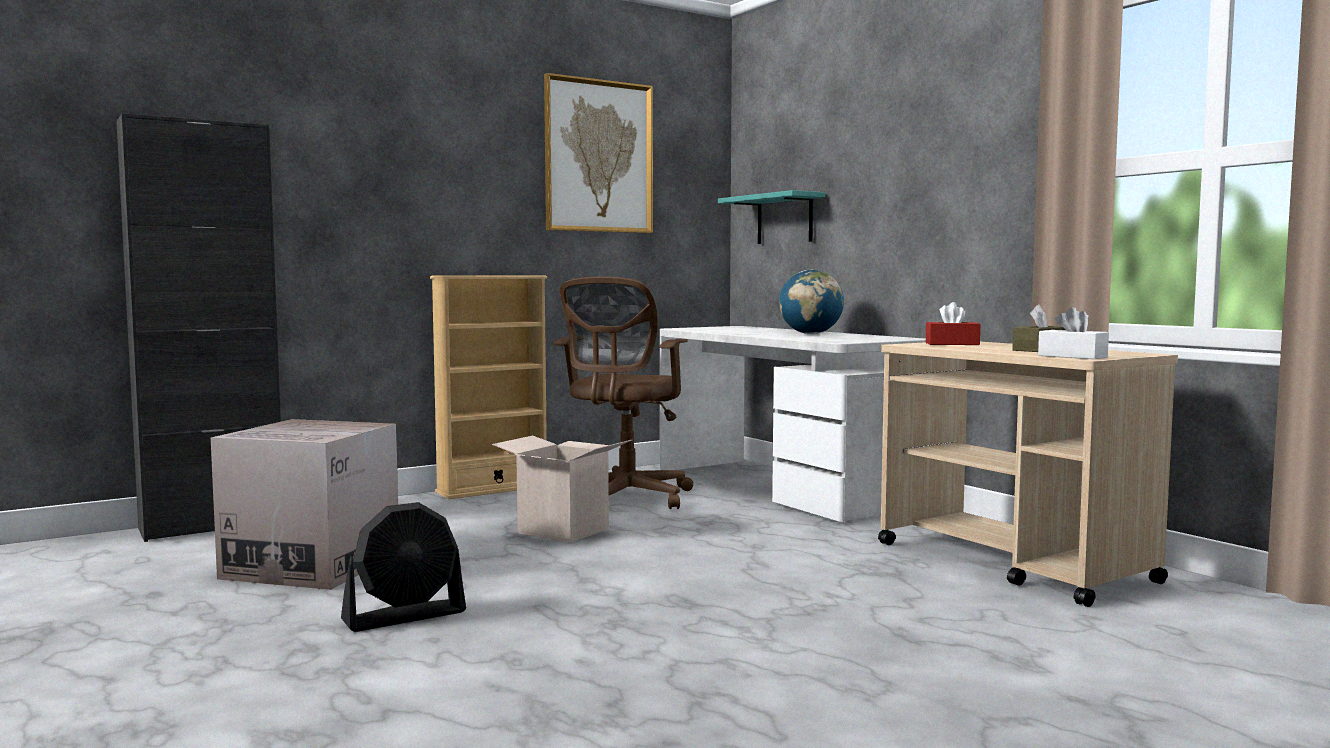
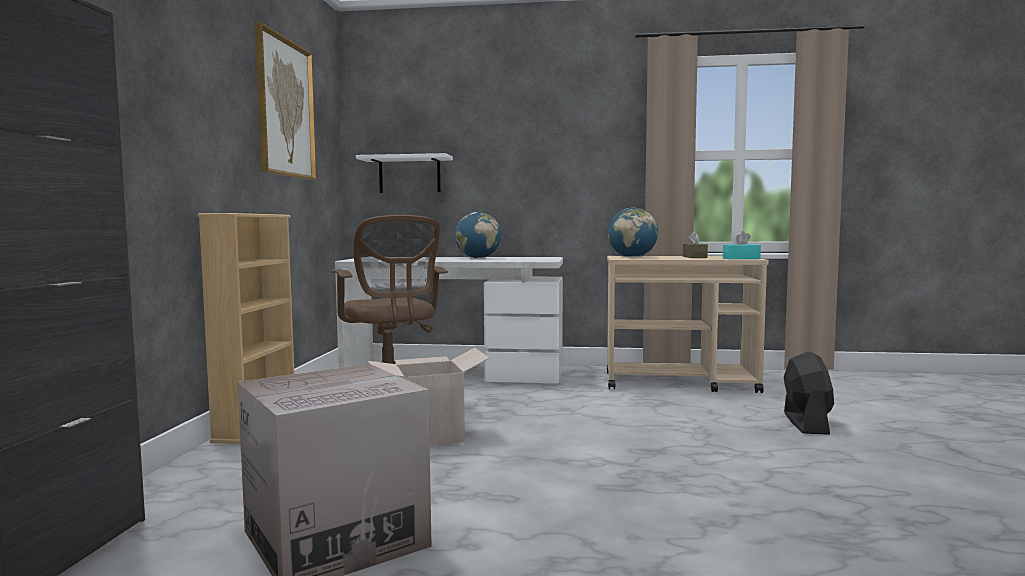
camera: 50 degrees left, 0 degrees up
(405, 616) = (559, 534): black fan -> black fan (805, 423)
(785, 219) = (409, 174): turquoise shelf -> white shelf
(952, 344) = (632, 257): red tissue box -> globe
(1072, 356) = (741, 258): white tissue box -> turquoise tissue box

